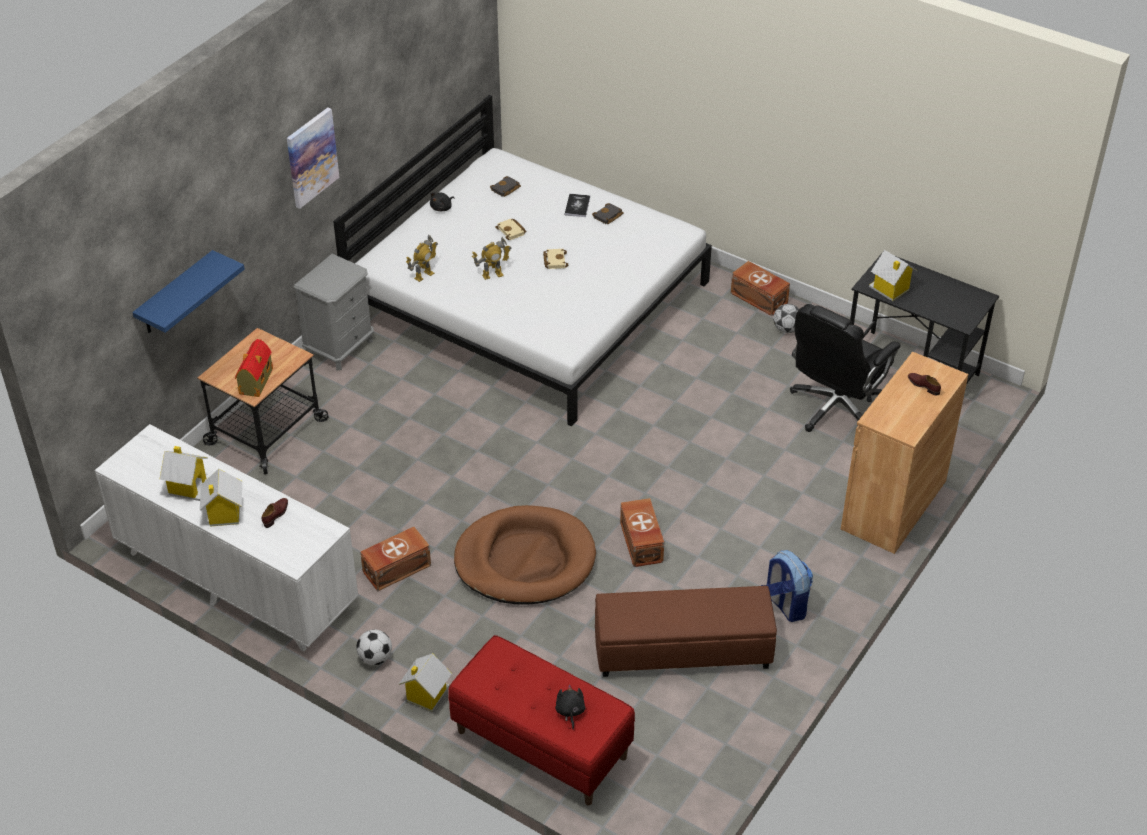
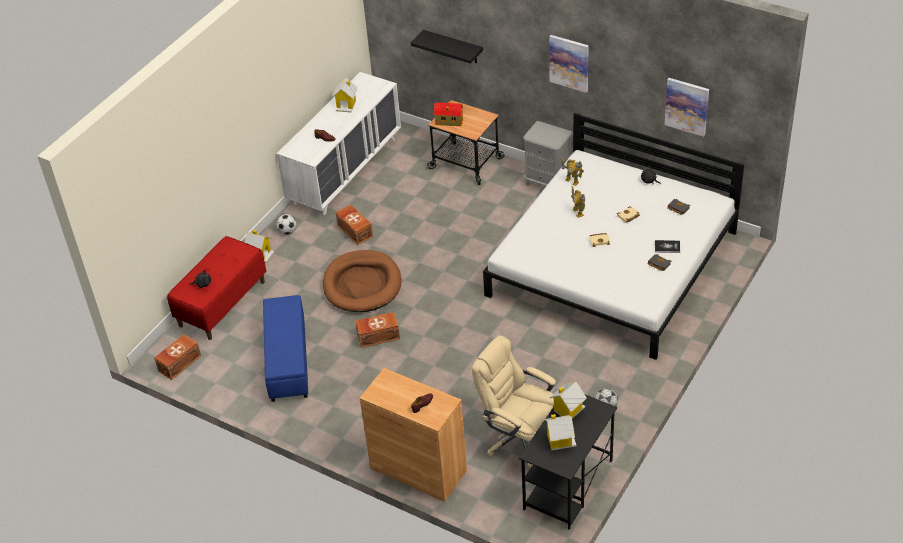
camera: 90 degrees right, 0 degrees up
(175, 294) = (453, 47): blue shelf -> black shelf
(224, 514) = (326, 120): toy house -> toy house (560, 440)
(428, 81) = (687, 106): none -> picture
(683, 651) = (287, 360): brown ottoman -> blue ottoman
(759, 299) = (640, 390): brown storage box -> brown storage box (178, 363)
(784, 605) = (324, 409): backpack -> none
(835, 408) = (518, 437): black office chair -> beige office chair

